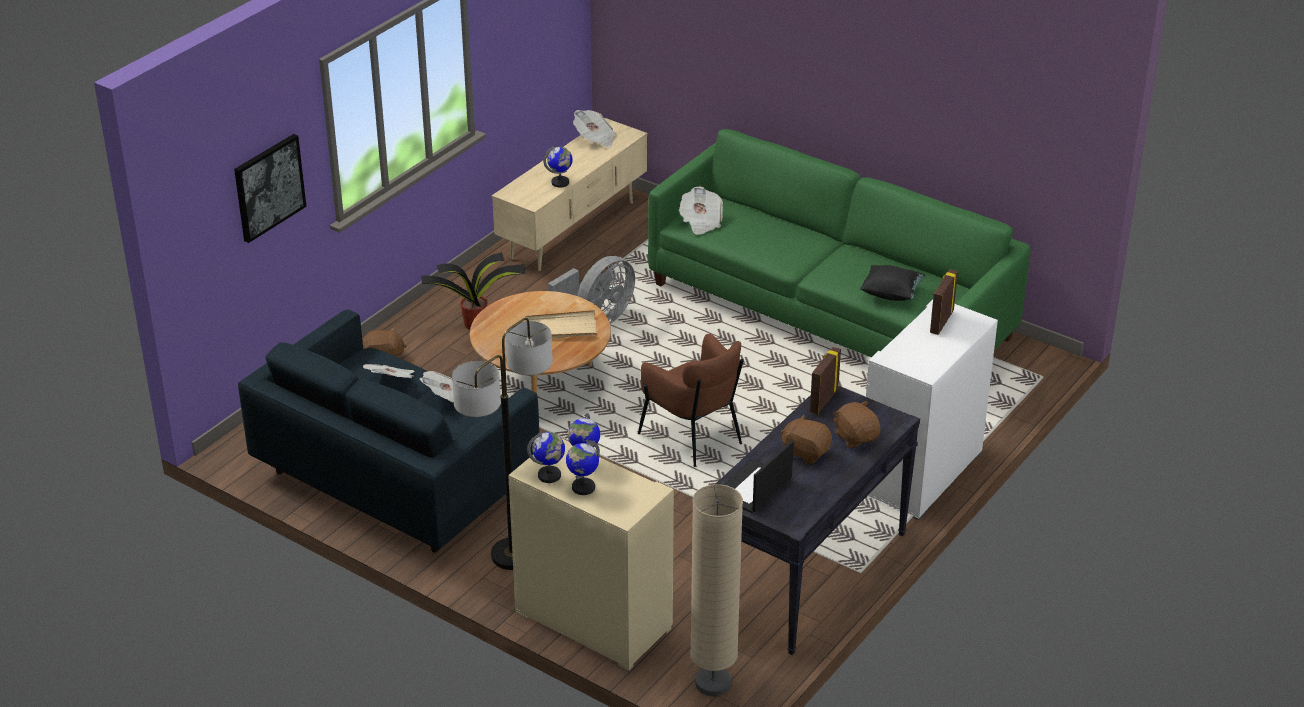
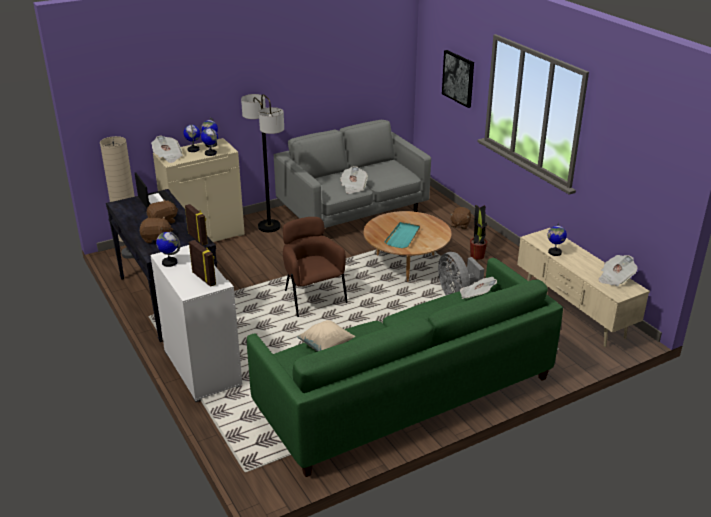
camera: 115 degrees right, 5 degrees down
(392, 382) = (380, 177): newspaper -> newspaper (168, 157)
(397, 478) = (353, 211): blue sofa -> grey sofa
(560, 328) = (403, 236): beige tray -> turquoise tray
(694, 437) = (312, 298): brown armchair -> brown armchair turned 75 degrees clockwise
(891, 294) = (325, 346): black pillow -> beige pillow
(934, 361) = (169, 262): none -> globe

